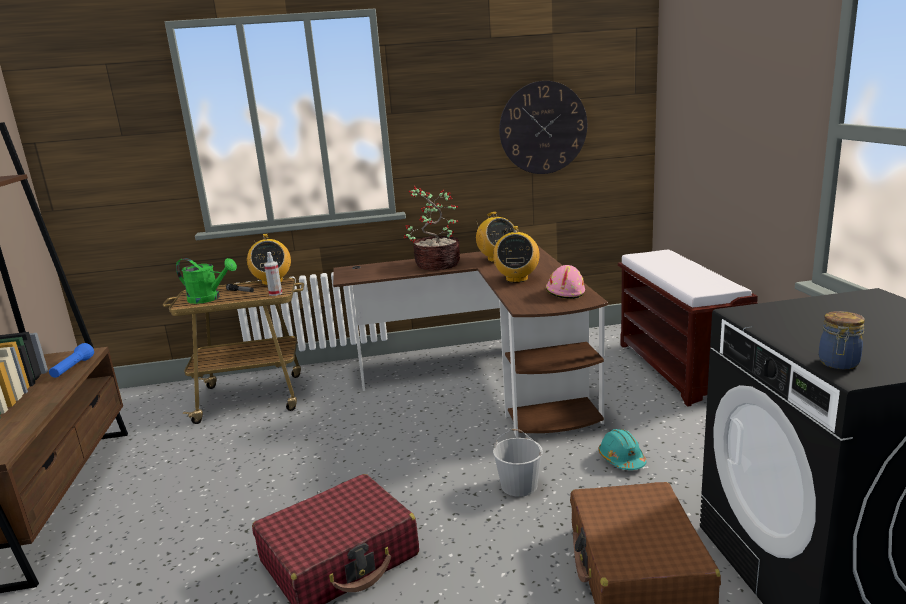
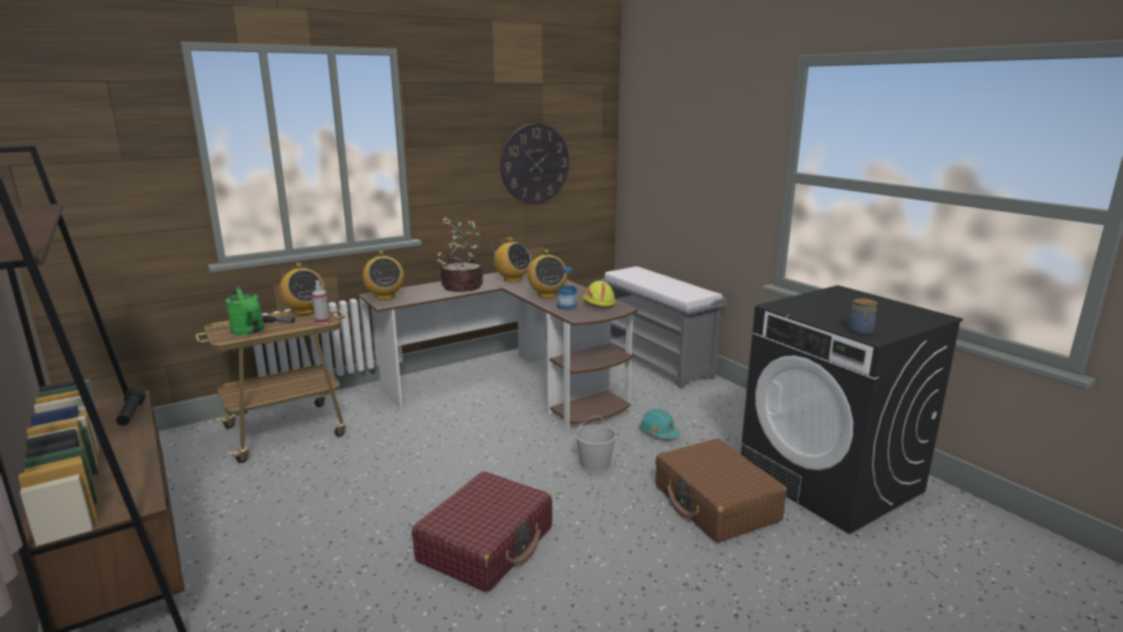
camera: 25 degrees left, 0 degrees up
(72, 368) = (131, 415): blue flashlight -> black flashlight
(209, 299) = (249, 331): green watering can -> green watering can turned 60 degrees clockwise
(353, 271) = (385, 297): none -> radio
(525, 294) = (566, 307): none -> bottle
(564, 292) = (597, 303): pink hard hat -> yellow hard hat
(677, 369) = (657, 362): brown bench -> grey bench

